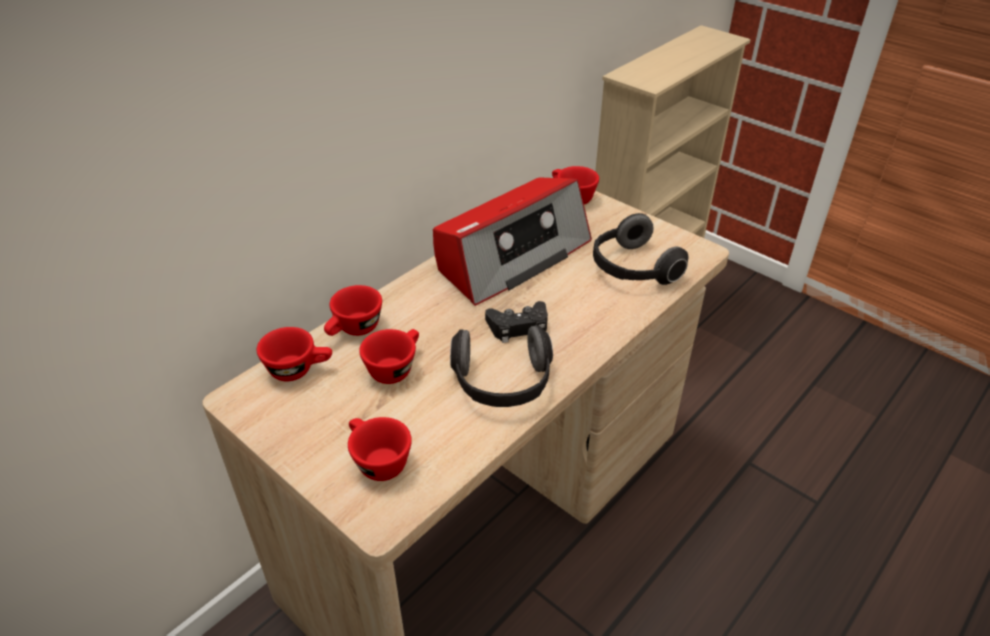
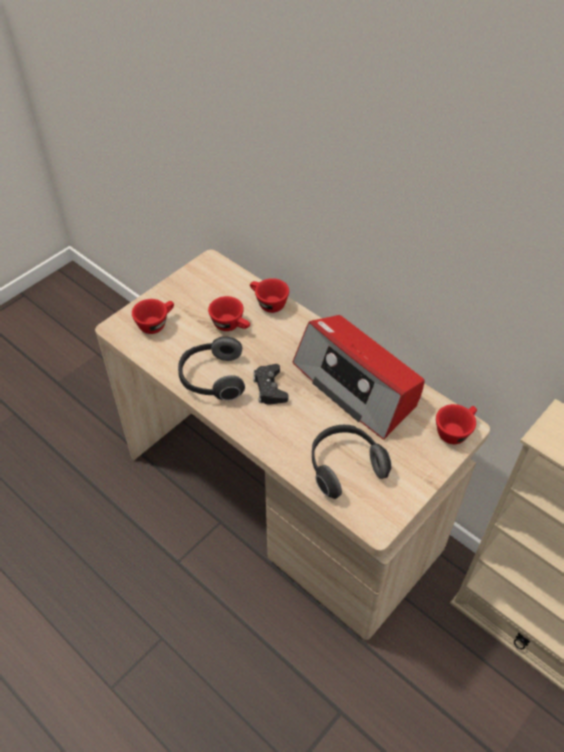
camera: 90 degrees right, 10 degrees up
(299, 369) = (232, 283): red cup -> none

